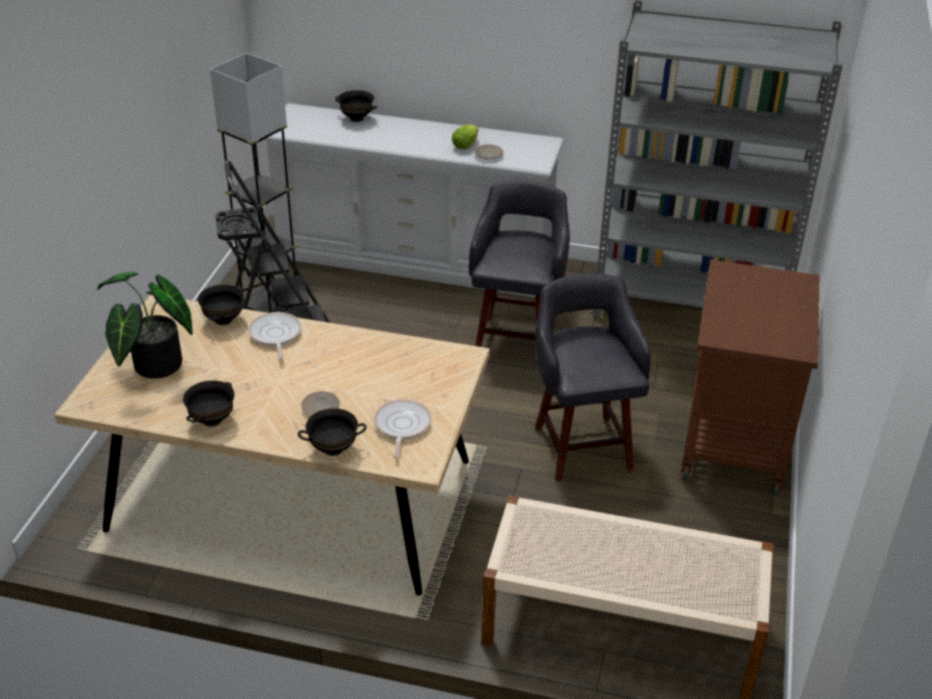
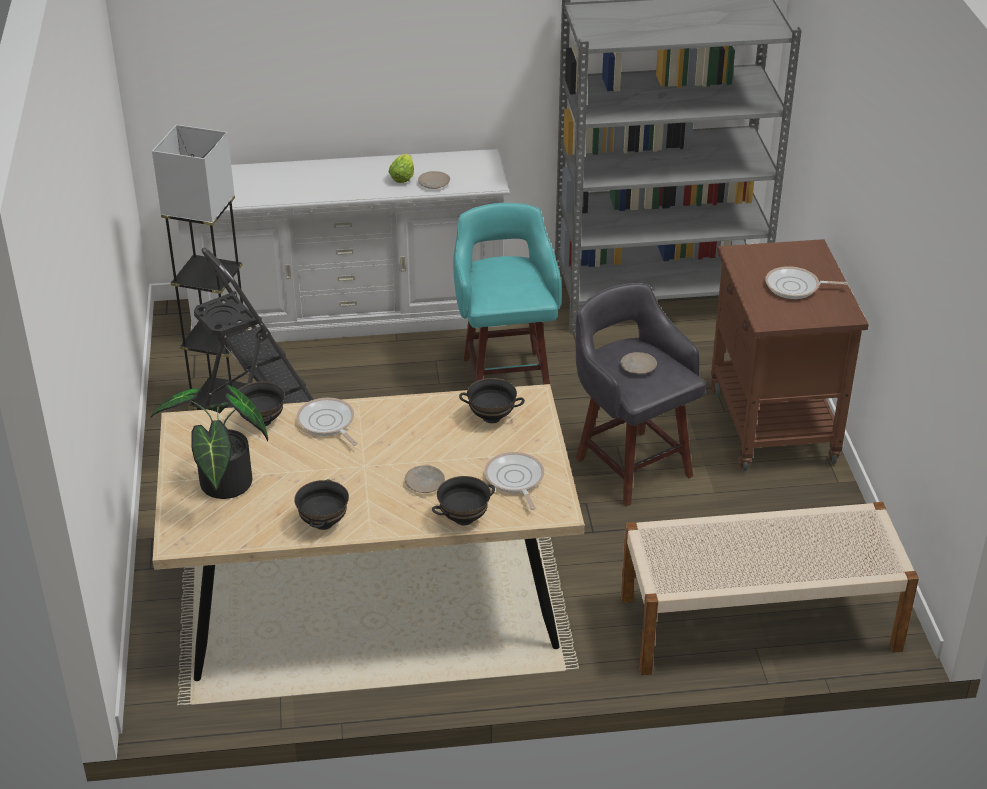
camera: 20 degrees left, 0 degrees up
(357, 118) = (265, 171): black bowl -> black bowl (492, 417)
(516, 339) = (506, 375): grey stool -> turquoise stool
(589, 354) = (637, 367): none -> beige plate
(763, 312) = (795, 287): none -> frying pan

